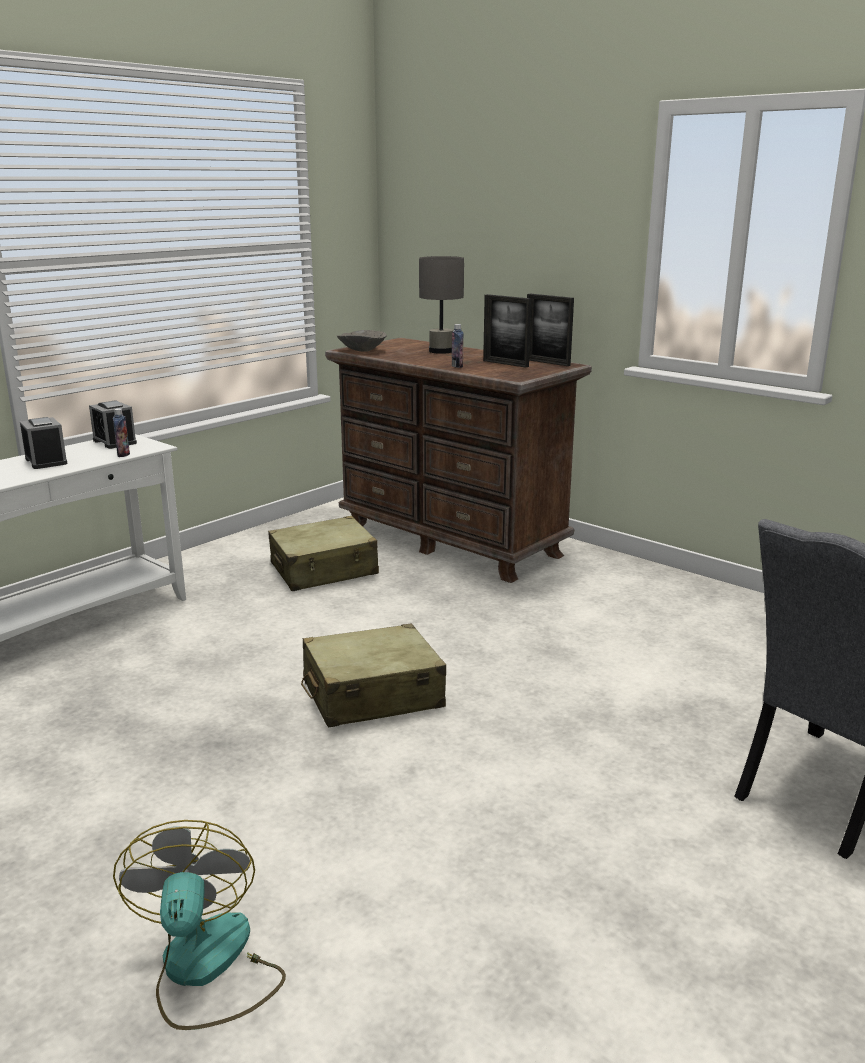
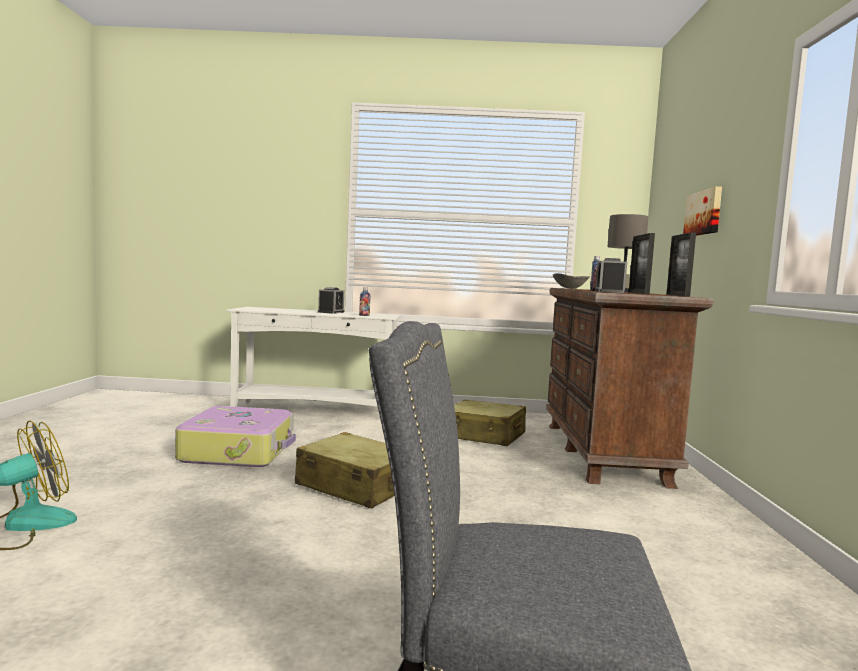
camera: 50 degrees right, 15 degrees down
(114, 442) = (379, 314): alarm clock -> alarm clock (609, 292)
(141, 734) = (239, 451): none -> suitcase
(515, 251) = (704, 213): none -> picture

